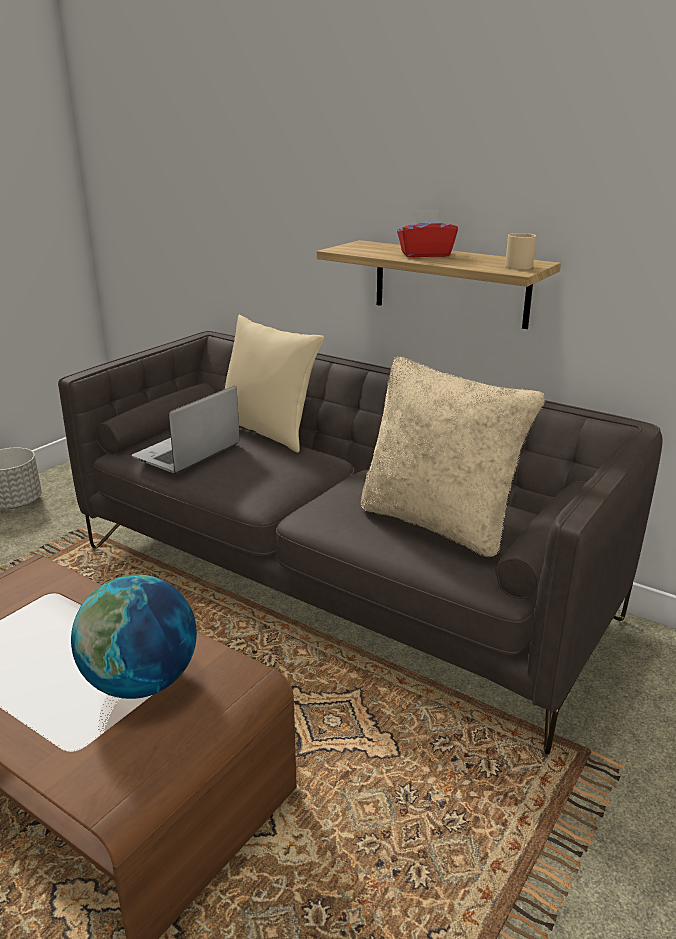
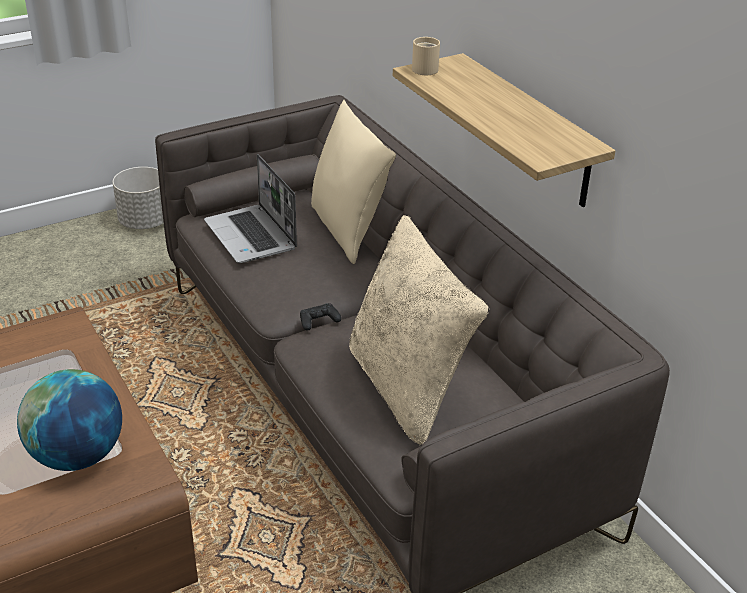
camera: 25 degrees right, 10 degrees up
(187, 453) = (252, 236): laptop -> laptop turned 90 degrees counterclockwise
(306, 497) = (319, 321): none -> black game controller
(425, 254) = (490, 101): red tissue box -> none
(519, 266) = (557, 147): beige mug -> beige mug (427, 69)

